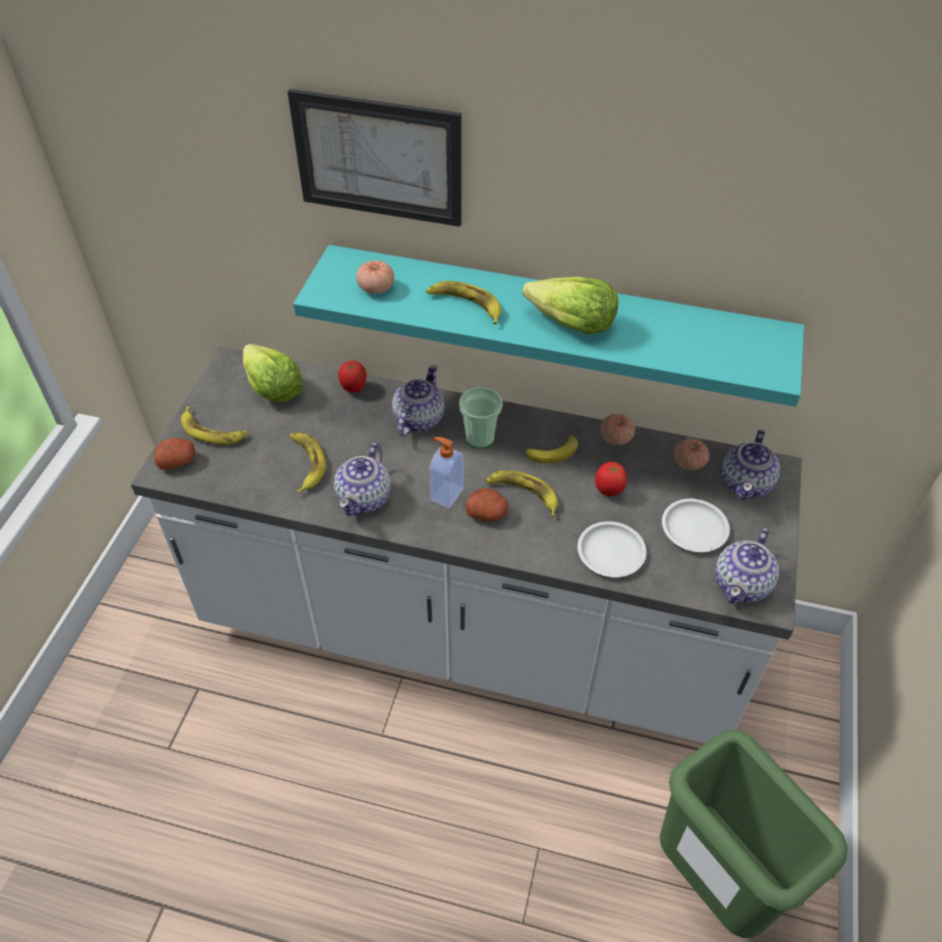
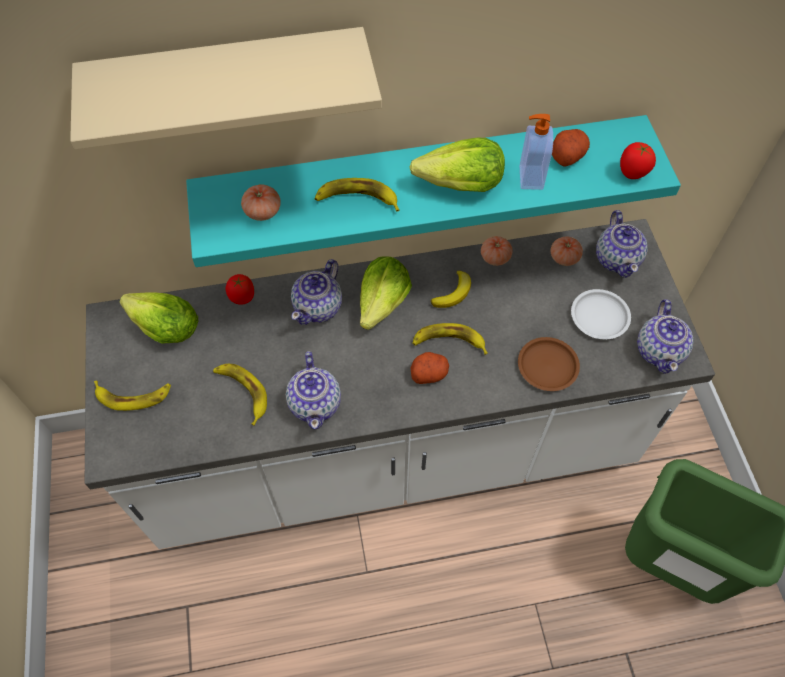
camera: 25 degrees left, 10 degrees up
(177, 461) = (118, 440): potato -> potato (567, 155)
(378, 158) = (229, 85): picture -> beige shelf
(418, 419) = (319, 307): teapot -> teapot turned 150 degrees counterclockwise
(446, 494) = (384, 370): soap dispenser -> soap dispenser (529, 177)
(480, 438) = (383, 303): cup -> lettuce
(608, 491) = (515, 310): tomato -> tomato (632, 174)
(610, 552) = (547, 366): white plate -> brown plate

